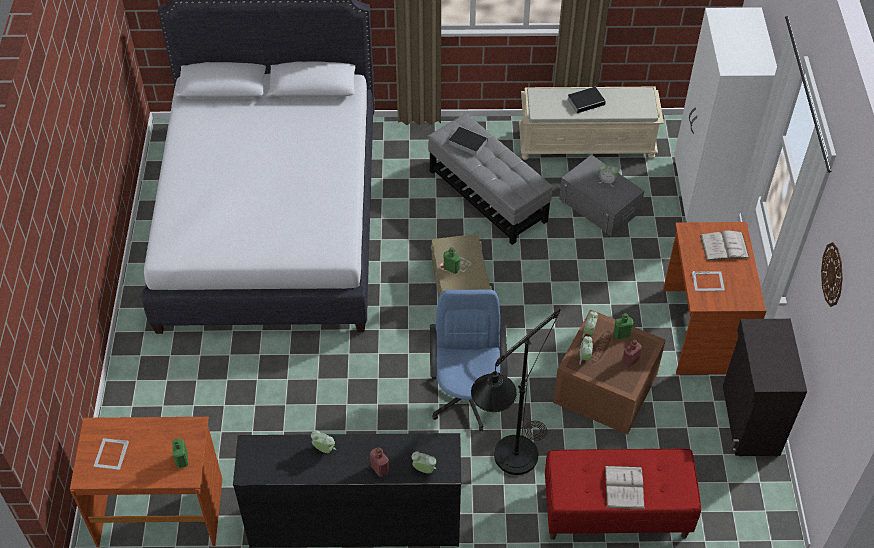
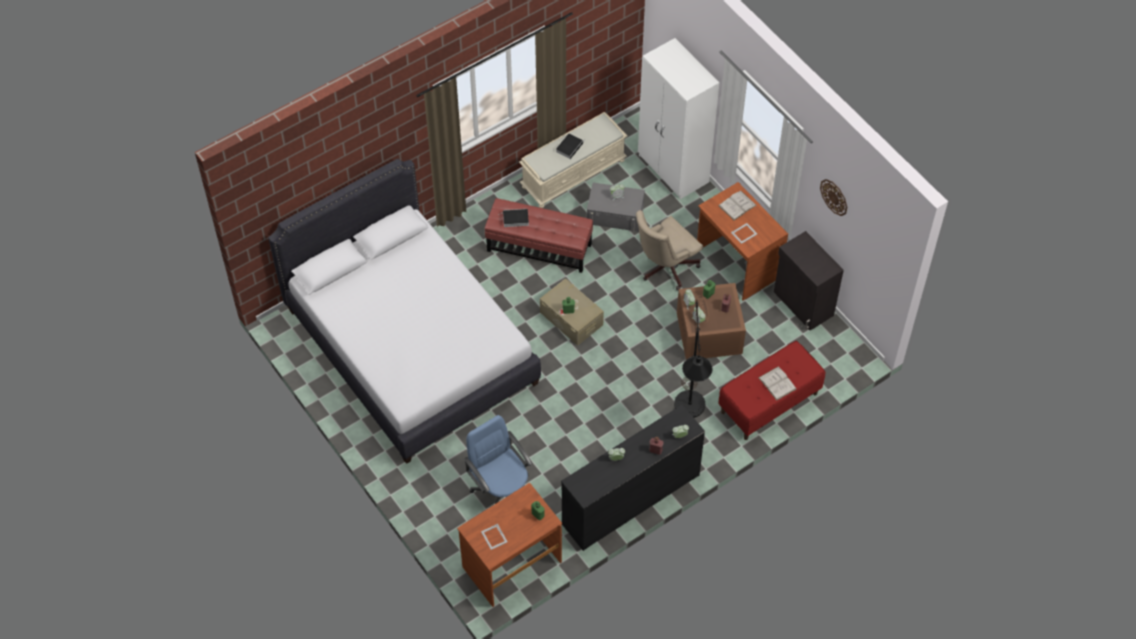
camera: 35 degrees left, 5 degrees up
(467, 396) = (633, 386): blue office chair -> blue office chair (501, 490)
(488, 195) = (539, 247): grey ottoman -> red ottoman
(610, 289) = (664, 268): none -> beige office chair

